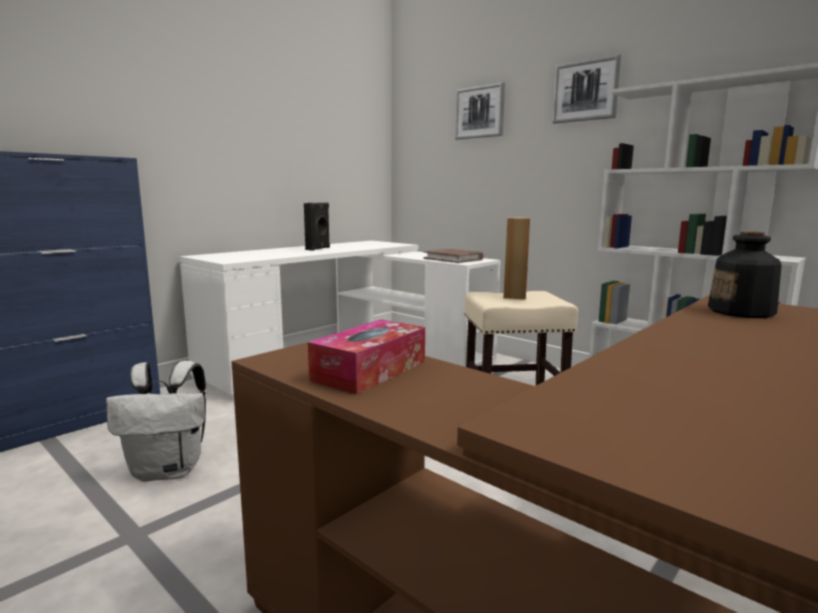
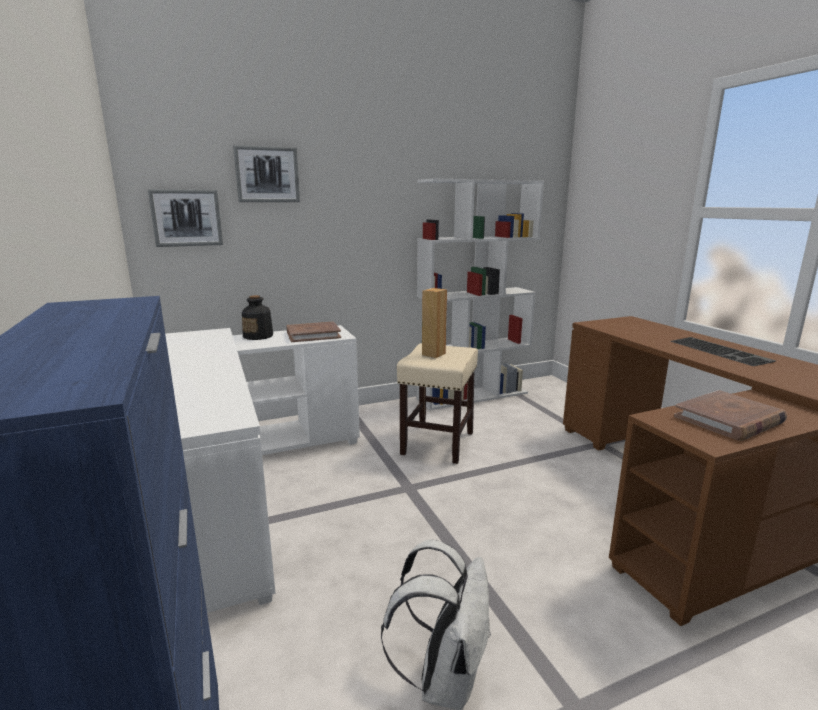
camera: 65 degrees left, 5 degrees up
(318, 248) = (183, 365): black speaker -> none
(370, 371) = (728, 419): tissue box -> brown book
(586, 91) = (378, 169): picture -> picture (186, 218)
(741, 312) = (621, 329): bottle -> bottle (258, 336)
(749, 360) = (721, 351): none -> keyboard

